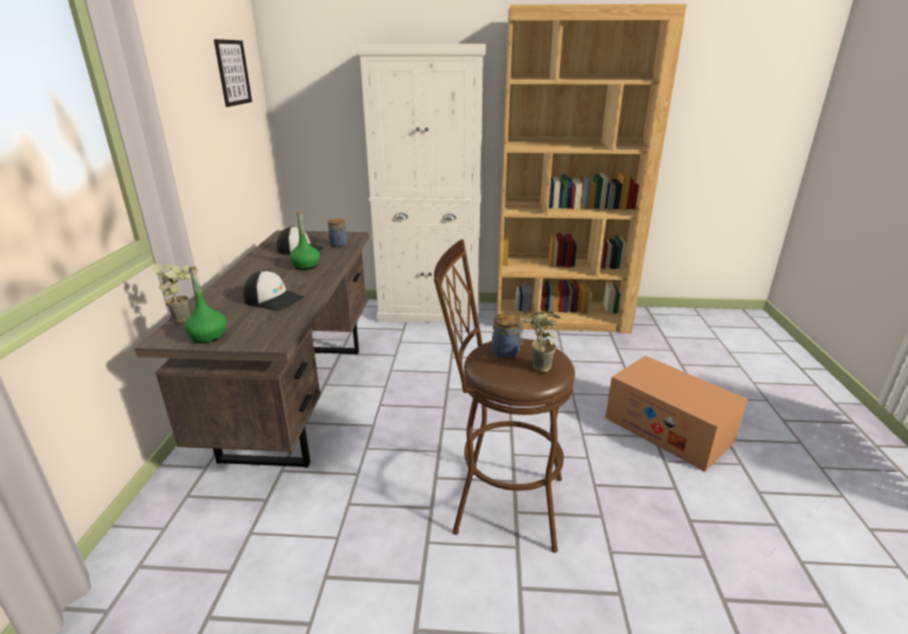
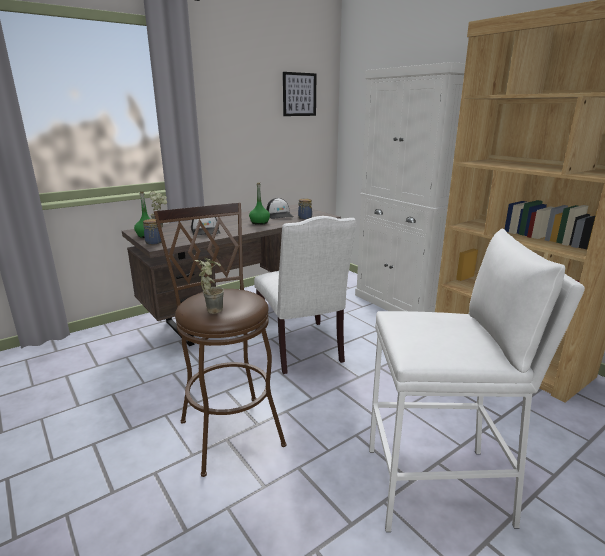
camera: 50 degrees right, 5 degrees down
(426, 396) = (301, 349): none -> white chair
(507, 352) = (223, 295): jar -> jar (154, 242)
(668, 429) = (437, 487): cardboard box -> white stool

